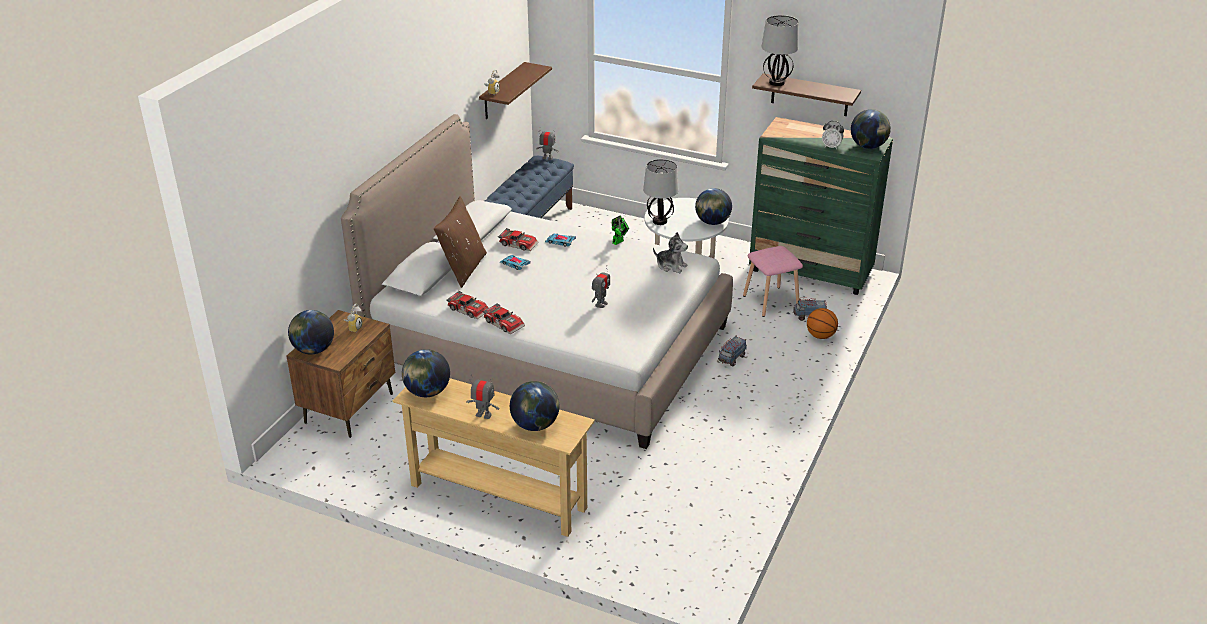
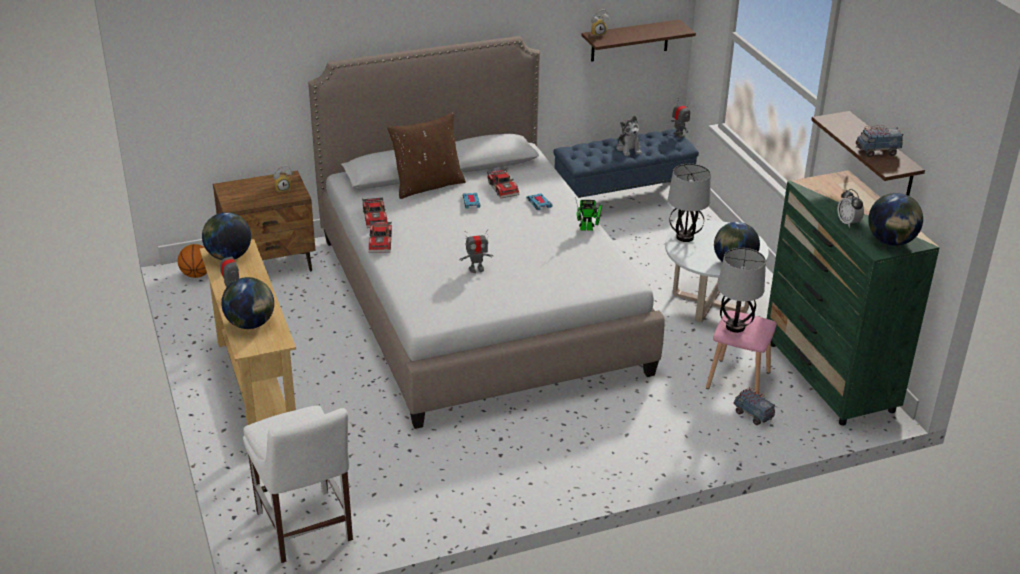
camera: 45 degrees right, 0 degrees up
(313, 350) = (234, 189): globe -> none
(671, 266) = (594, 272): plush toy -> plush toy (628, 149)
(688, 556) = (305, 529): none -> white chair
(731, 359) = (611, 405): toy truck -> toy truck (877, 152)
(777, 82) = (843, 125): table lamp -> table lamp (736, 327)
(820, 336) = (732, 438): basketball -> basketball (196, 275)

